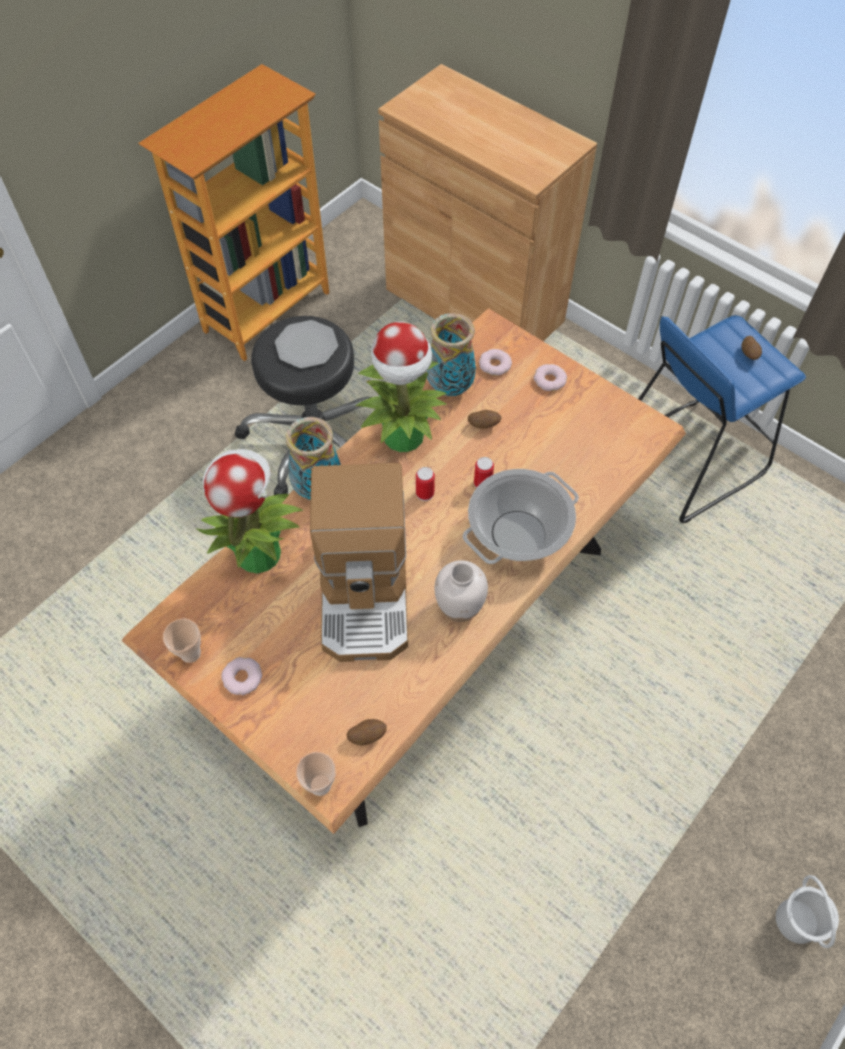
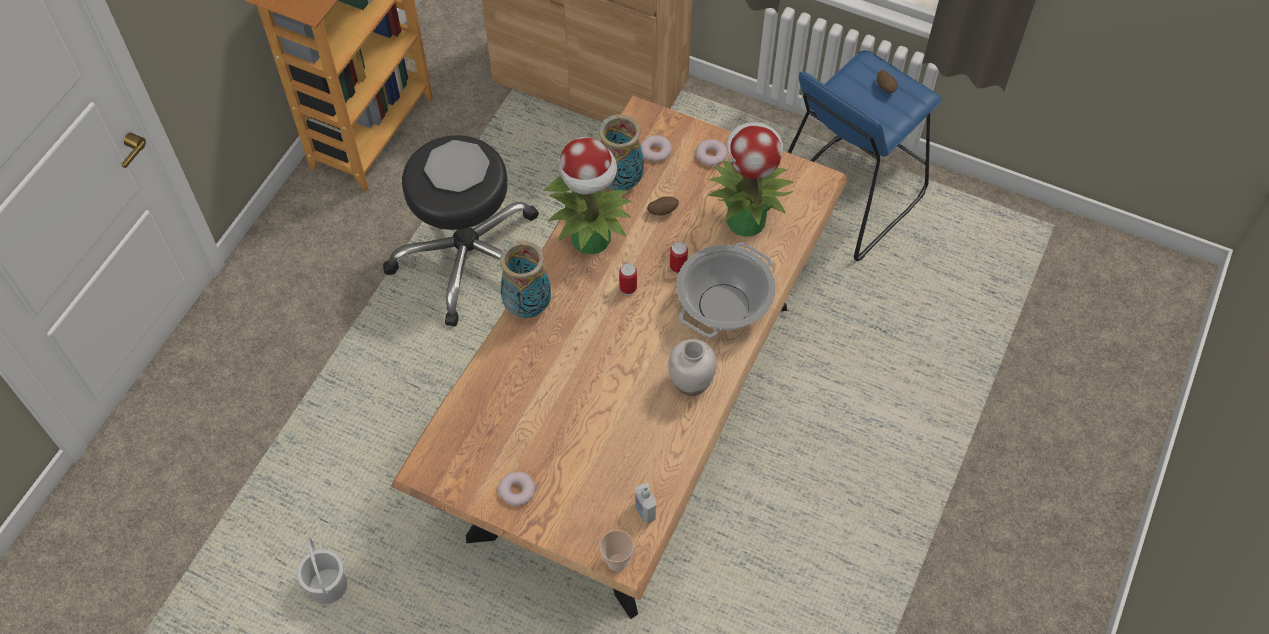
camera: 15 degrees left, 0 degrees up
(190, 653) = (462, 481): cup -> none
(258, 552) = (491, 376): potted plant -> potted plant (745, 219)
(366, 592) = (603, 389): coffee machine -> none
(367, 735) = (644, 512): potato -> soap dispenser
(797, 920) = (1044, 596): white bucket -> white bucket (328, 585)

